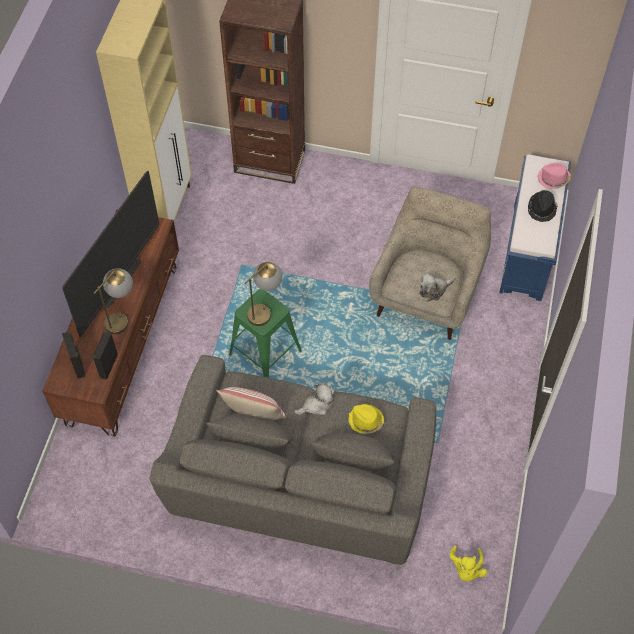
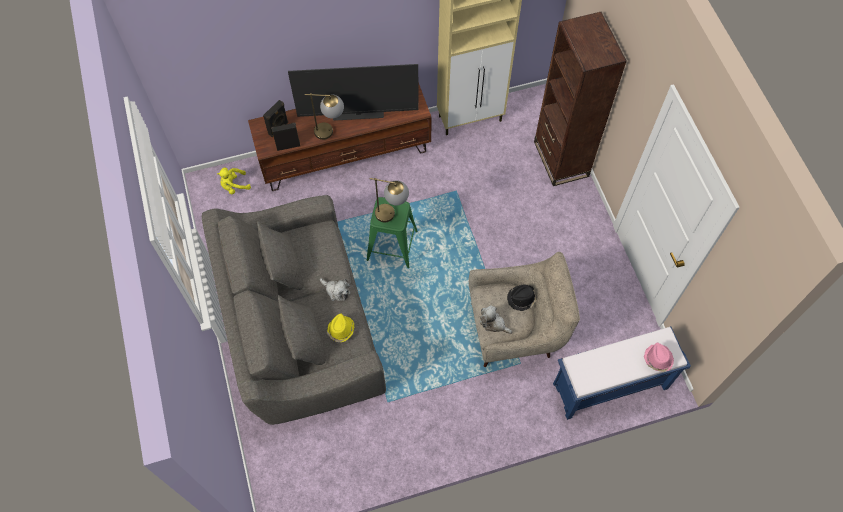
camera: 60 degrees right, 5 degrees up
(254, 415) = (304, 255): pillow -> none
(466, 569) = (294, 473): yellow plush toy -> yellow plush toy (234, 186)
(542, 209) = (619, 364): black hat -> black hat (522, 299)

